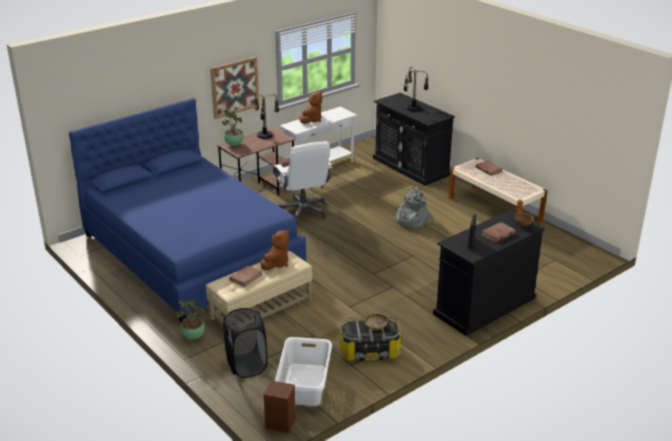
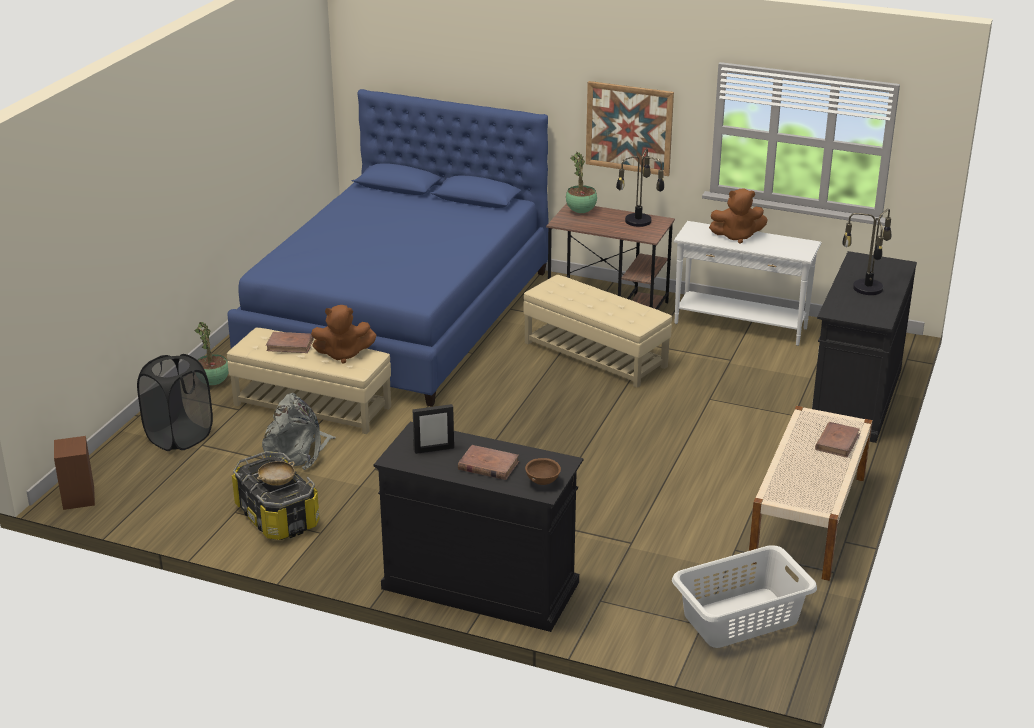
camera: 60 degrees right, 0 degrees up
(303, 211) = (594, 355): white office chair -> beige ottoman
(304, 384) = (167, 489): white laundry basket -> white laundry basket (739, 618)
(411, 220) = (673, 448): grey backpack -> grey backpack (297, 451)

